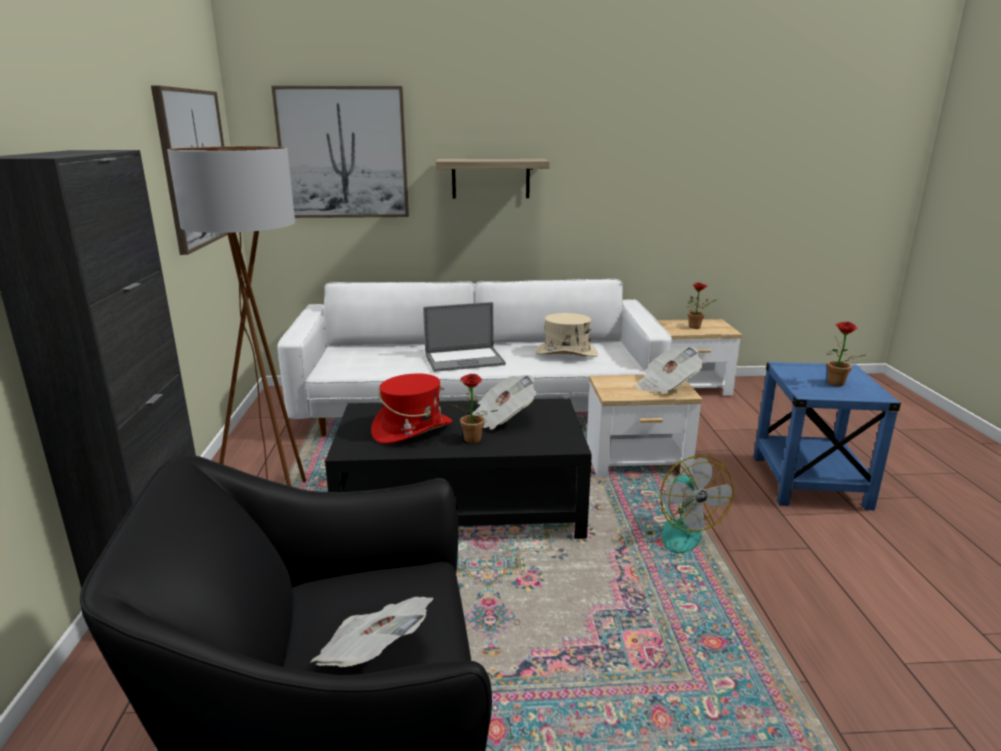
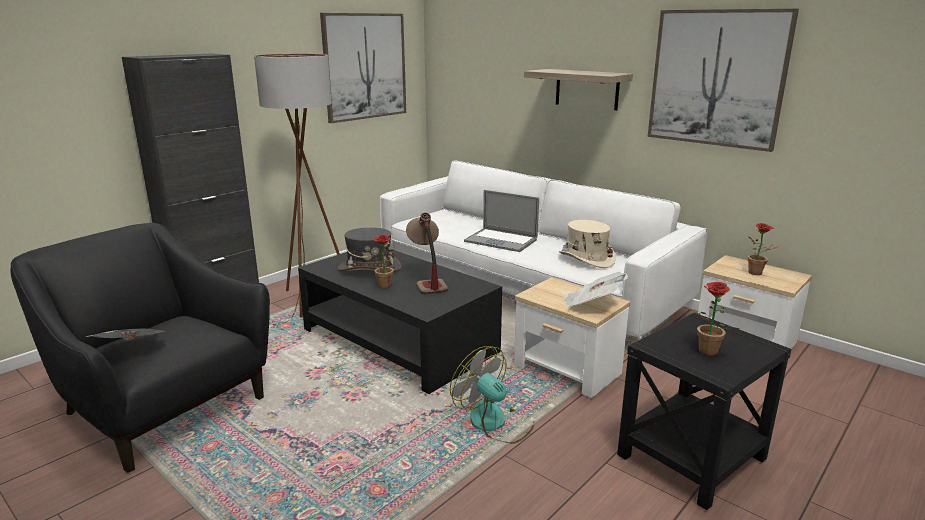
camera: 45 degrees right, 0 degrees up
(343, 153) = (485, 60): picture -> picture (717, 78)
(412, 429) = (369, 268): red hat -> grey hat
(500, 419) = (427, 281): newspaper -> table lamp
(674, 530) = (495, 423): fan -> fan turned 105 degrees clockwise
(809, 482) = (691, 457): blue side table -> black side table

